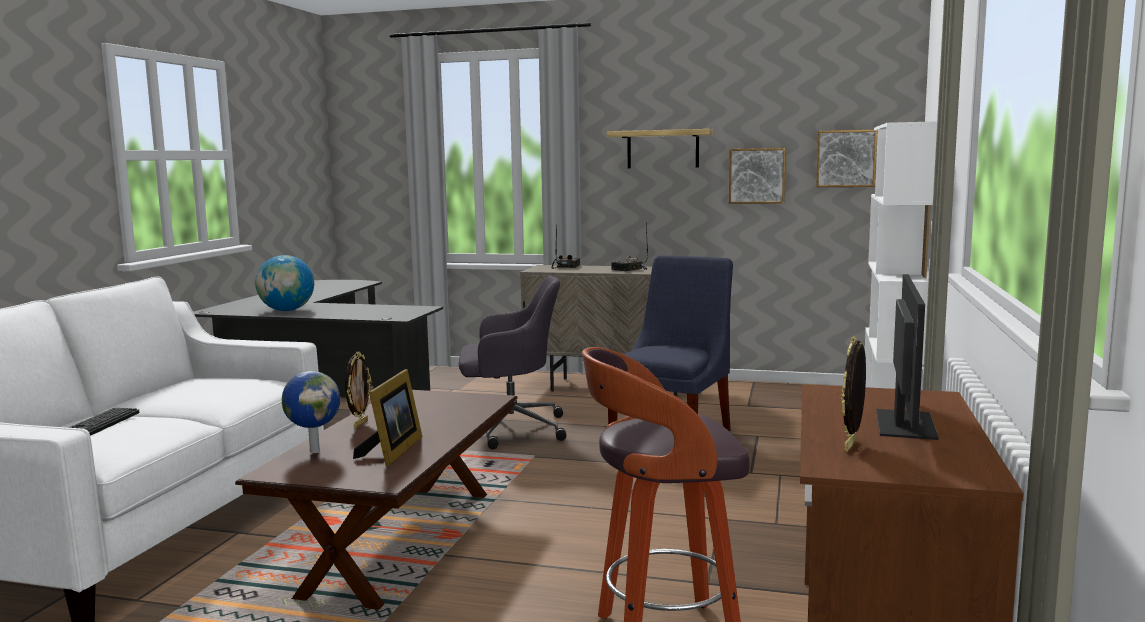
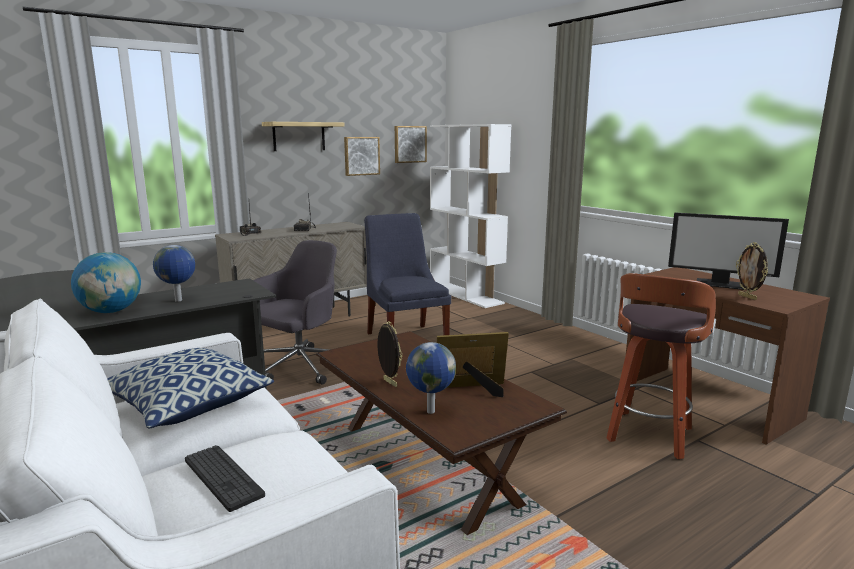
camera: 50 degrees left, 5 degrees up
(206, 387) = (187, 404): none -> pillow
(341, 312) = (179, 300): none -> globe
(392, 451) = (473, 389): picture frame -> picture frame turned 60 degrees counterclockwise
(903, 424) = (720, 284): monitor -> monitor turned 150 degrees clockwise

